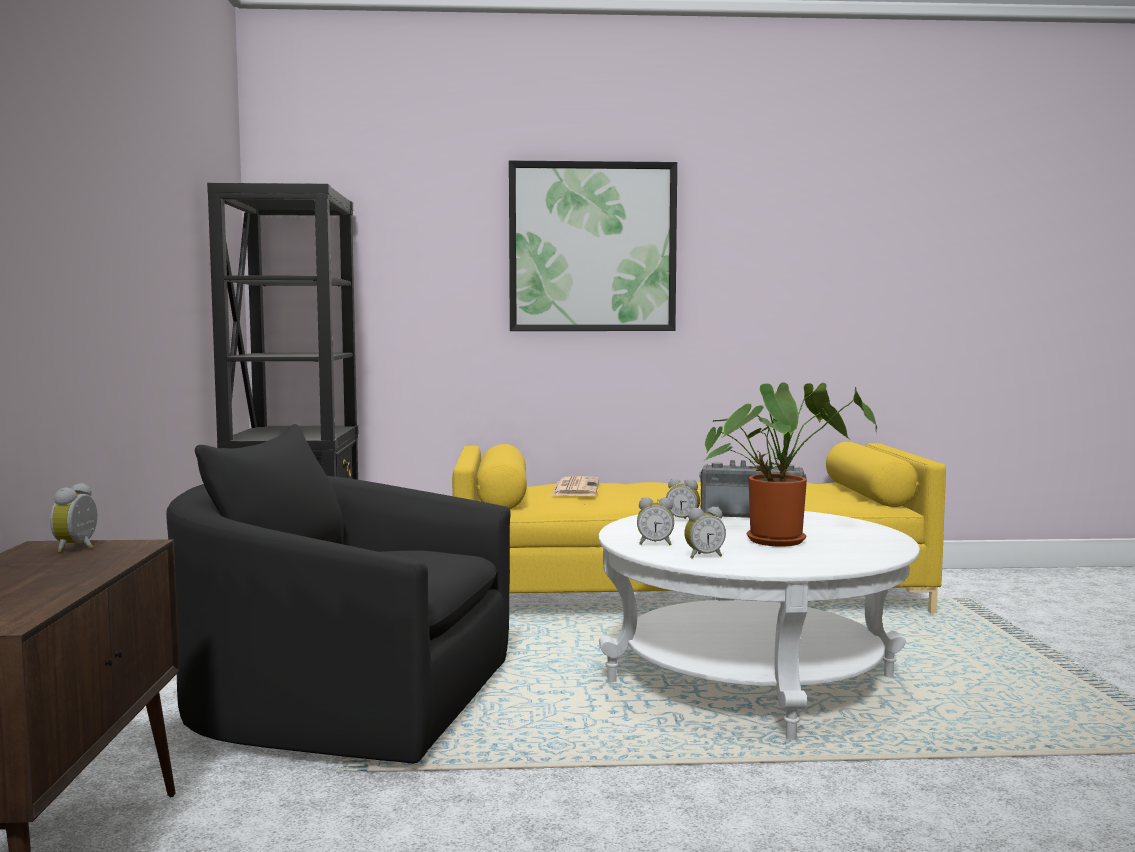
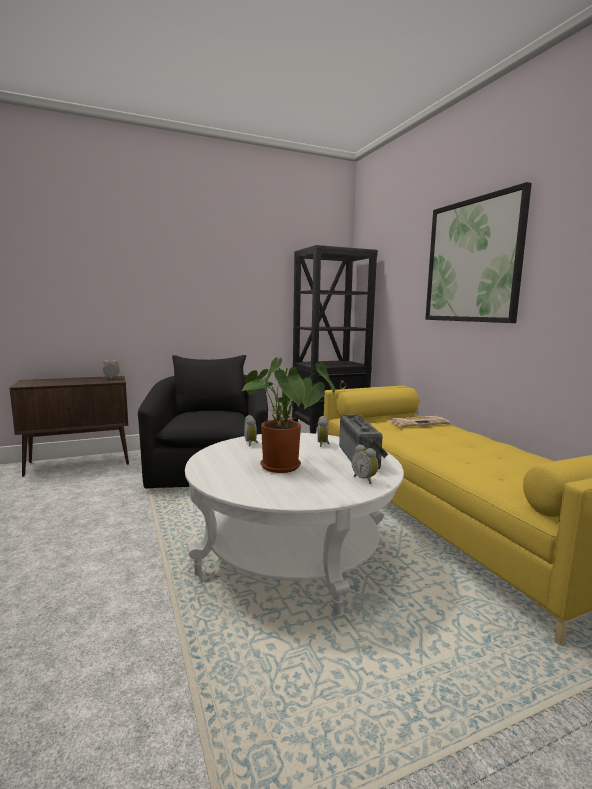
camera: 70 degrees right, 5 degrees up
(703, 556) = (226, 453): alarm clock -> alarm clock (365, 479)

